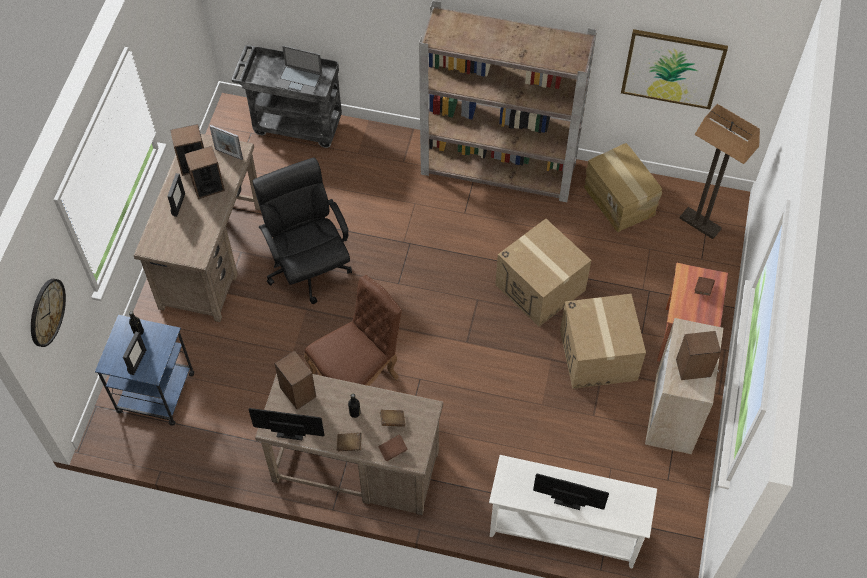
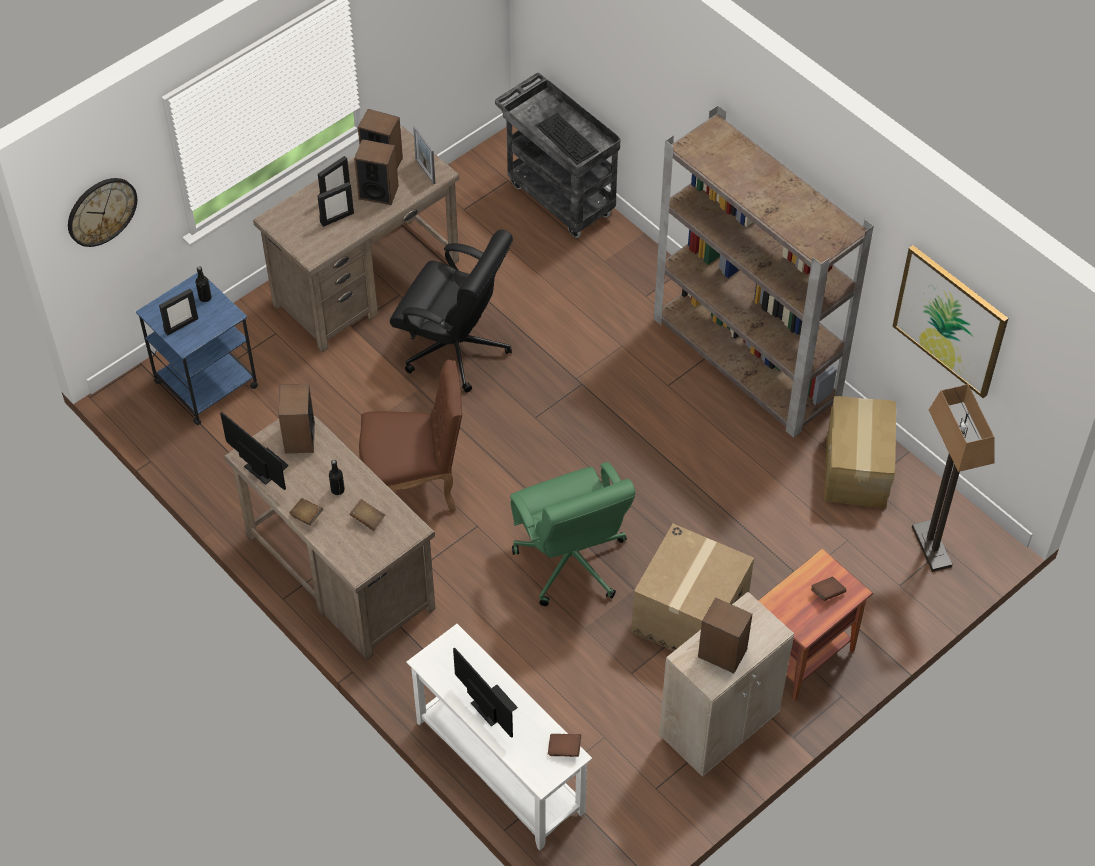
camera: 35 degrees right, 5 degrees down
(194, 221) = (337, 218): none -> picture frame
(299, 80) = (567, 139): laptop -> keyboard
(308, 267) = (455, 348): black office chair -> black office chair turned 105 degrees clockwise
(393, 450) = (344, 547): brown book -> brown book (564, 749)
(497, 364) = (571, 560): none -> green office chair
(540, 287) = (686, 509): cardboard box -> none

